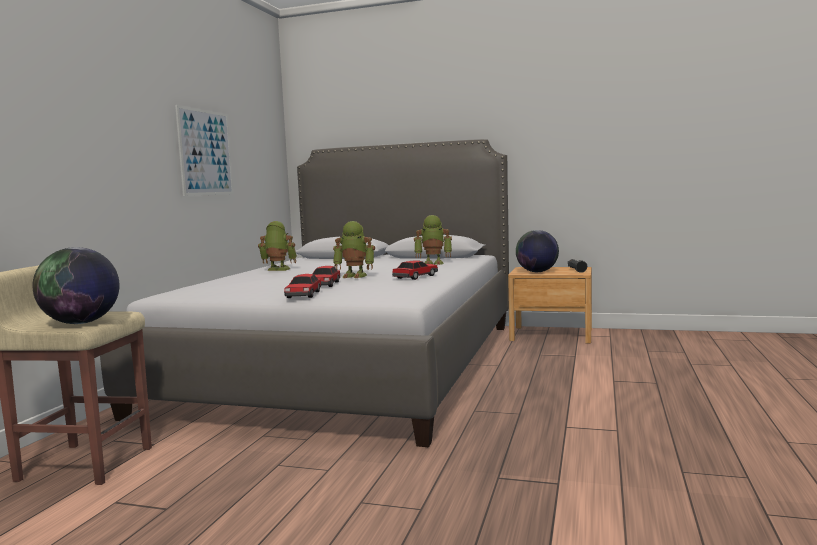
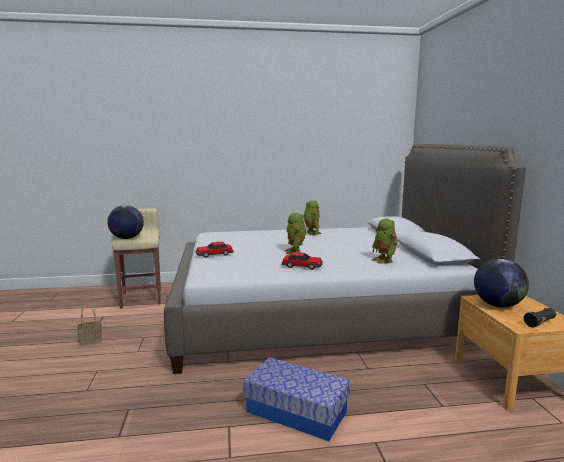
camera: 65 degrees right, 5 degrees up
(205, 152) = (306, 149): picture -> none
(221, 511) = (91, 339): none -> basket
(324, 284) = (256, 252): toy car -> none
(555, 398) = (296, 411): none -> storage box

